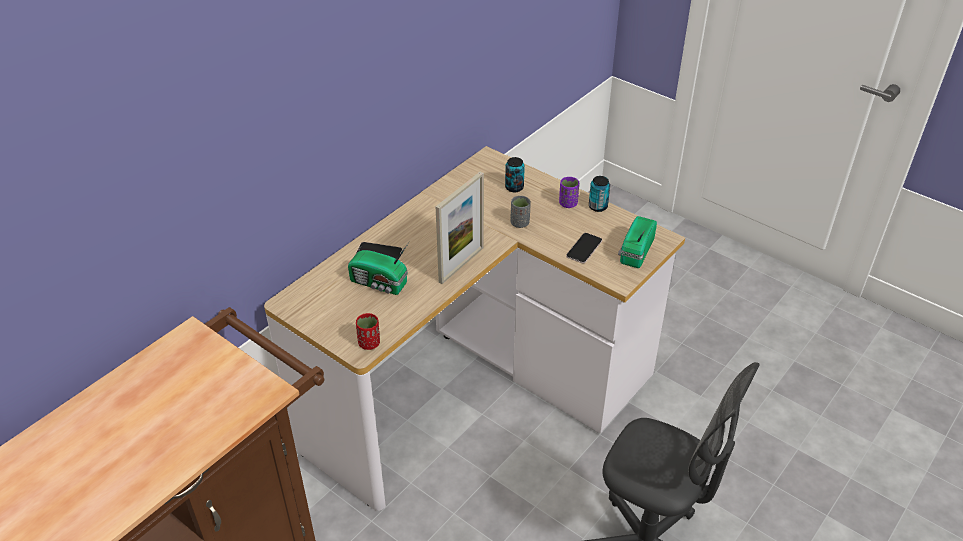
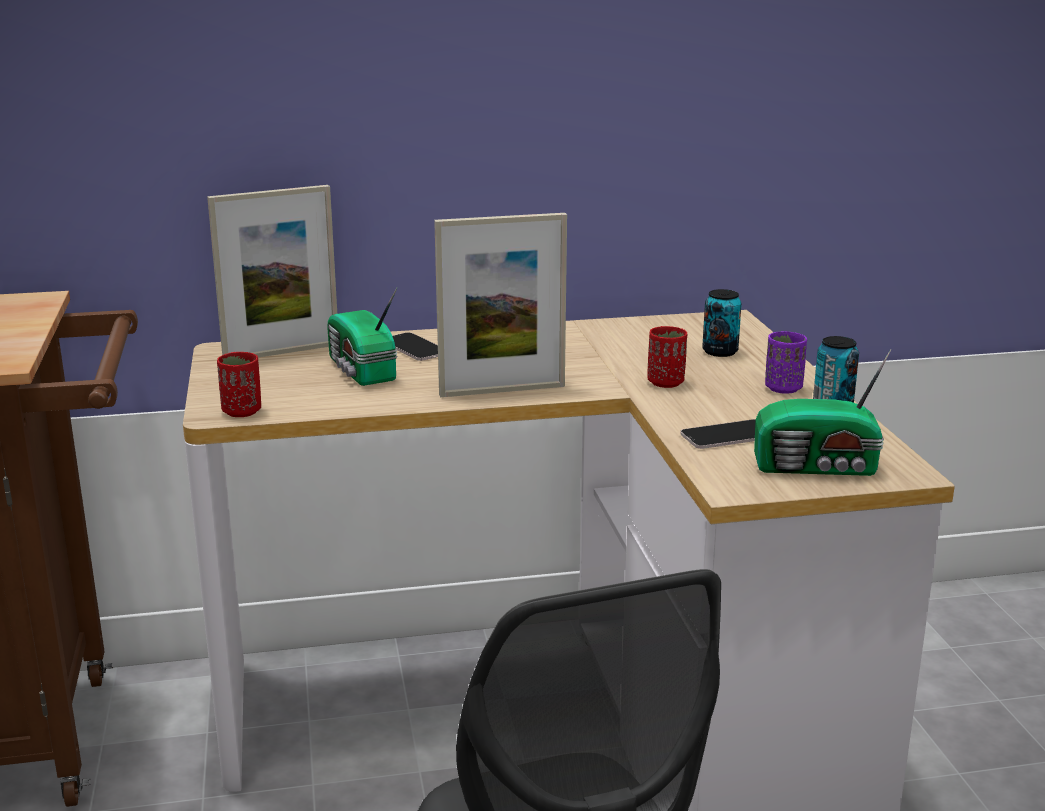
camera: 40 degrees right, 20 degrees down
(319, 289) = (282, 352): none -> picture frame
(520, 223) = (665, 383): grey cup -> red cup
(635, 252) = (819, 467): radio -> radio turned 150 degrees counterclockwise

